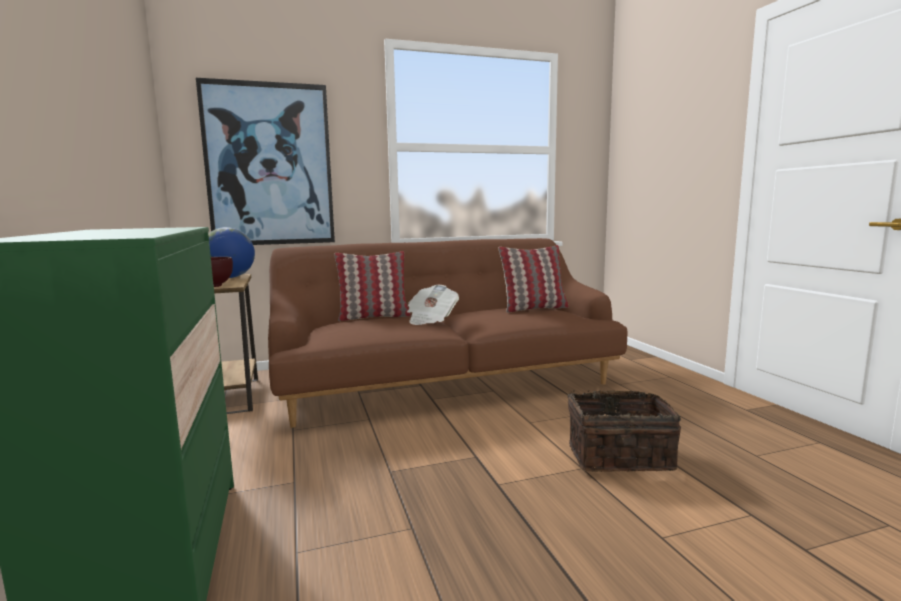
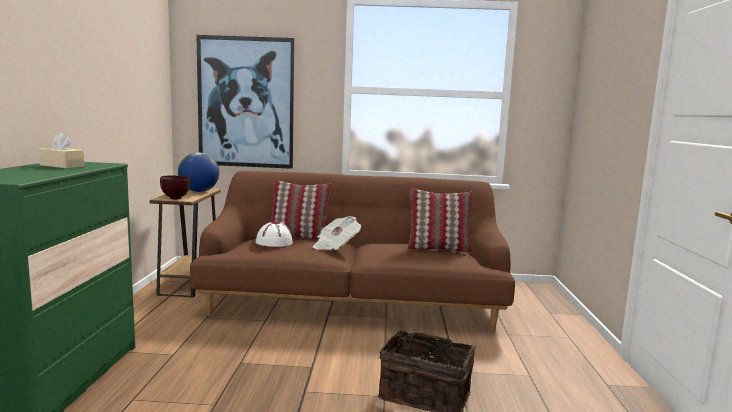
camera: 20 degrees right, 0 degrees up
(125, 230) = (62, 166): none -> beige tissue box
(358, 325) = (274, 242): none -> white hat

